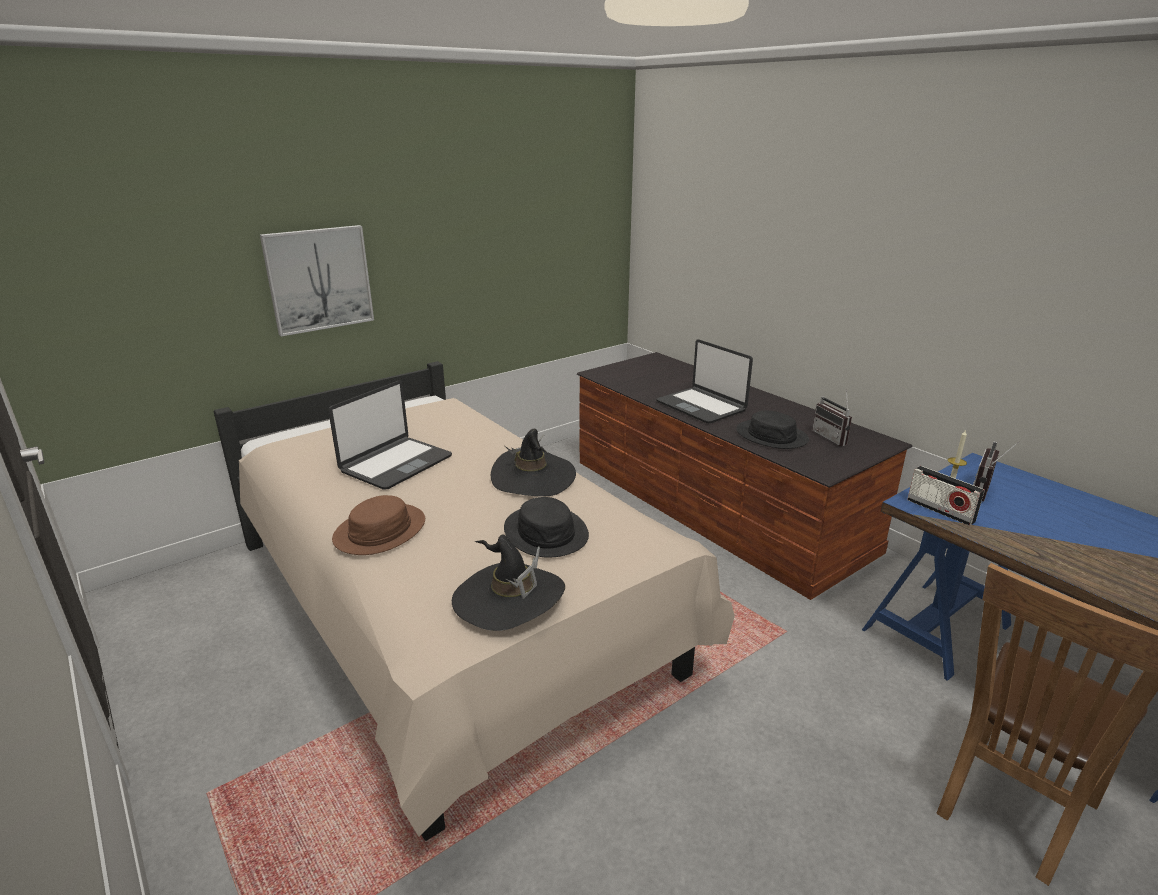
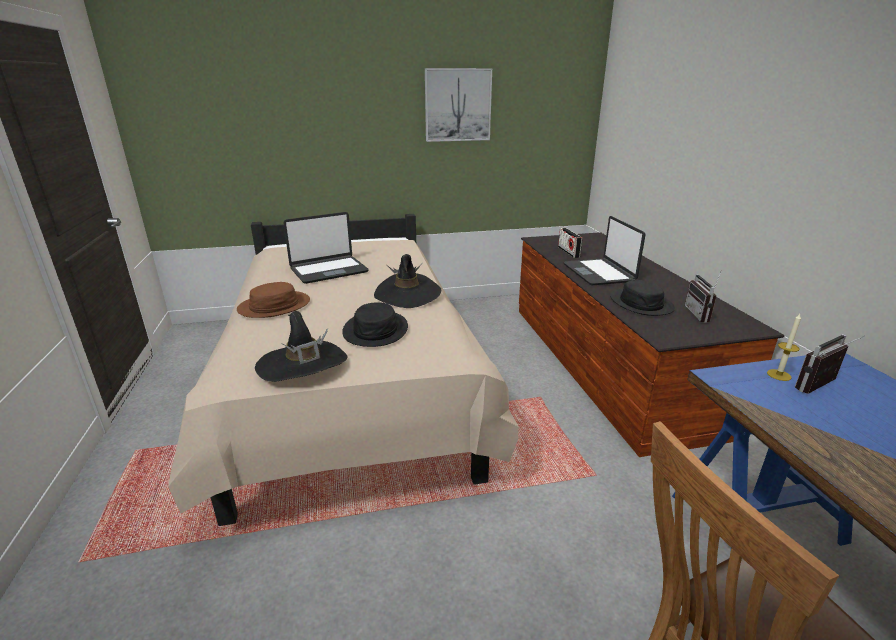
camera: 25 degrees right, 0 degrees up
(319, 279) = (330, 141): picture -> picture (457, 105)
(940, 511) = (746, 391): radio -> radio (568, 252)

